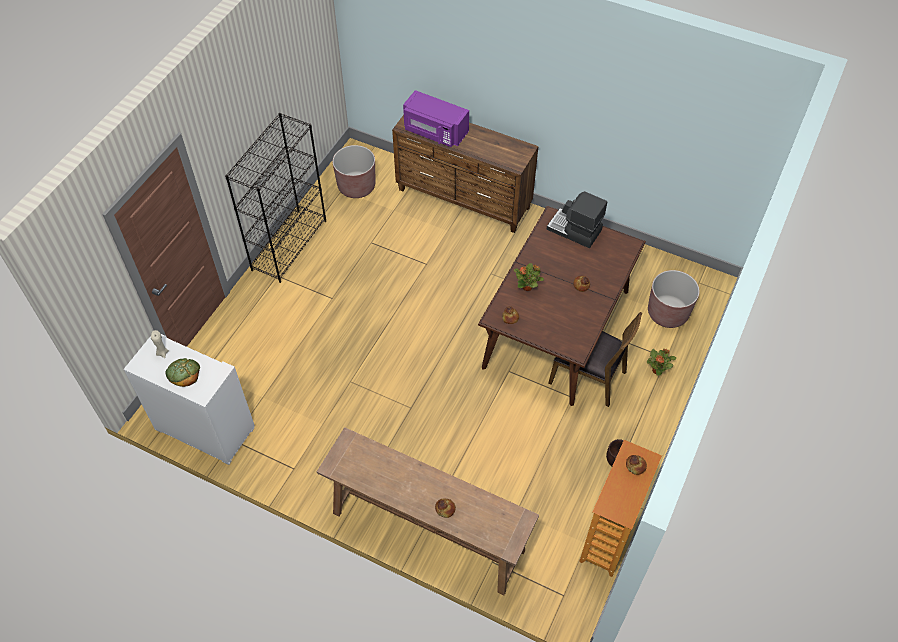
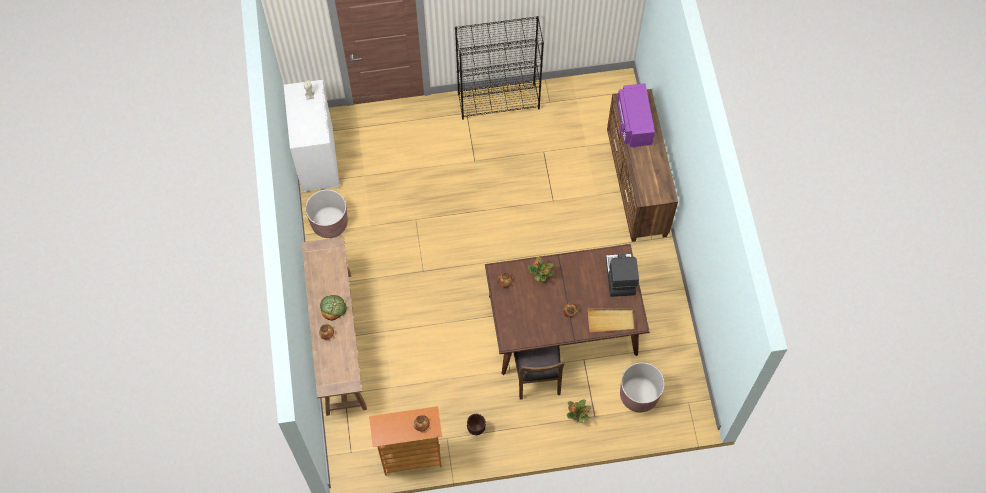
camera: 55 degrees right, 10 degrees up
(183, 373) = (304, 119): bread -> bread (333, 308)
(356, 186) = (588, 106): brown planter -> brown planter (329, 223)
(614, 261) = (610, 321): none -> beige tray

